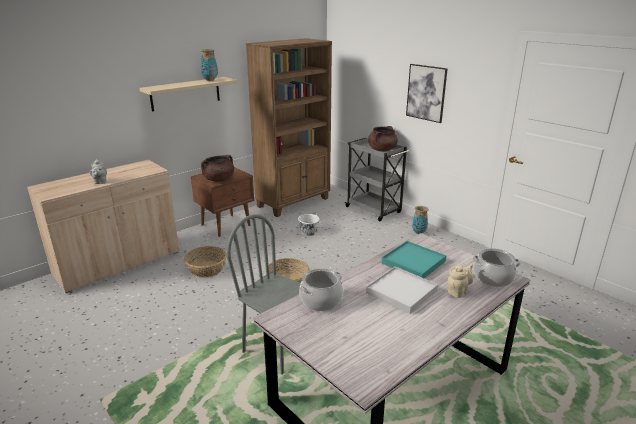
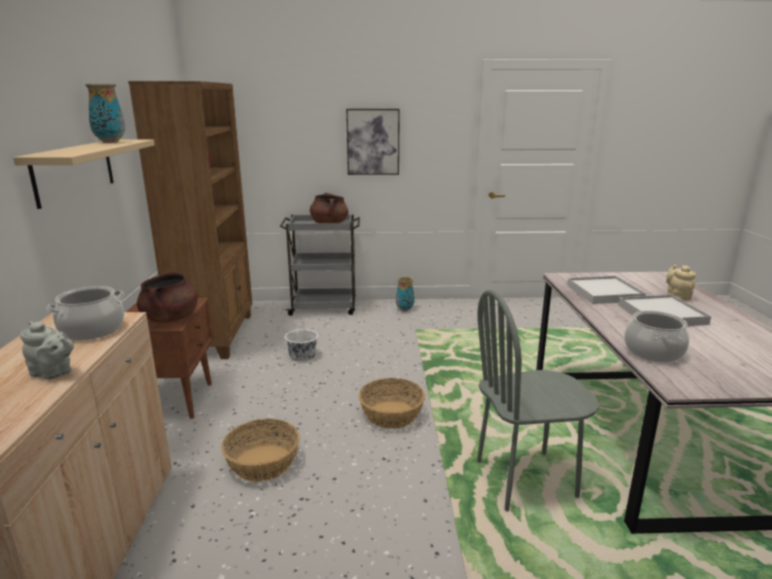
camera: 50 degrees left, 5 degrees down
(413, 262) = (604, 293): turquoise tray -> white tray
(493, 278) = (661, 279): cooking pot -> cooking pot (92, 330)

